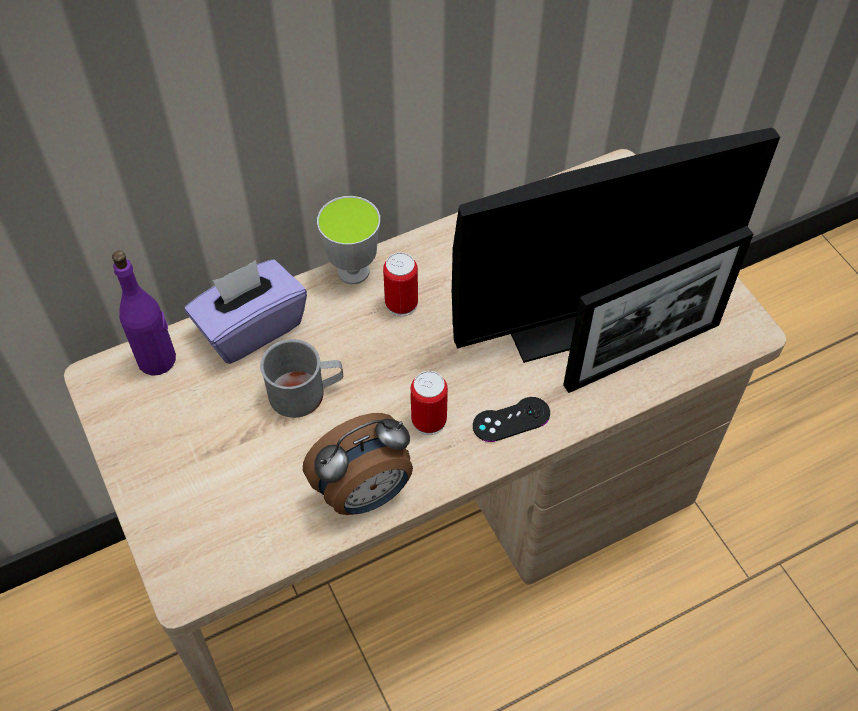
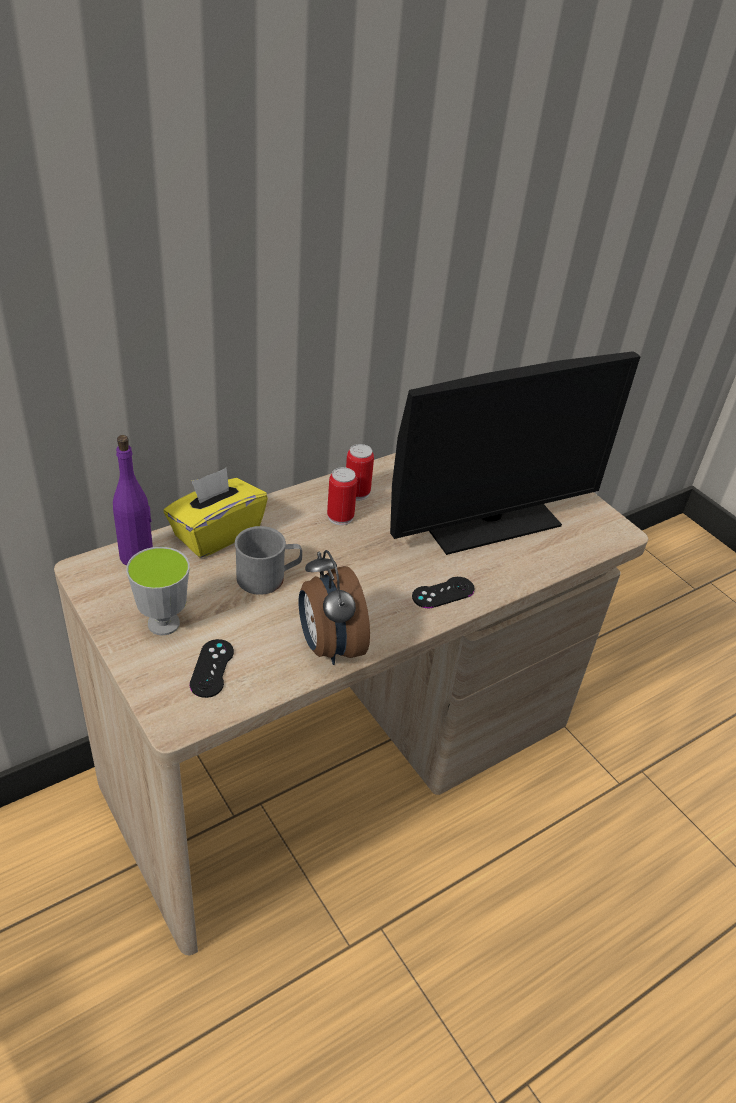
camera: 10 degrees left, 15 degrees down
(230, 519) = (212, 668): none -> black game controller
(251, 328) = (216, 534): purple tissue box -> yellow tissue box
(353, 271) = (297, 496): cup -> cup (163, 623)
(365, 493) = (328, 646): alarm clock -> alarm clock turned 105 degrees clockwise
(429, 420) = (375, 594): can -> can (357, 492)
(642, 354) = (539, 548): picture frame -> none

